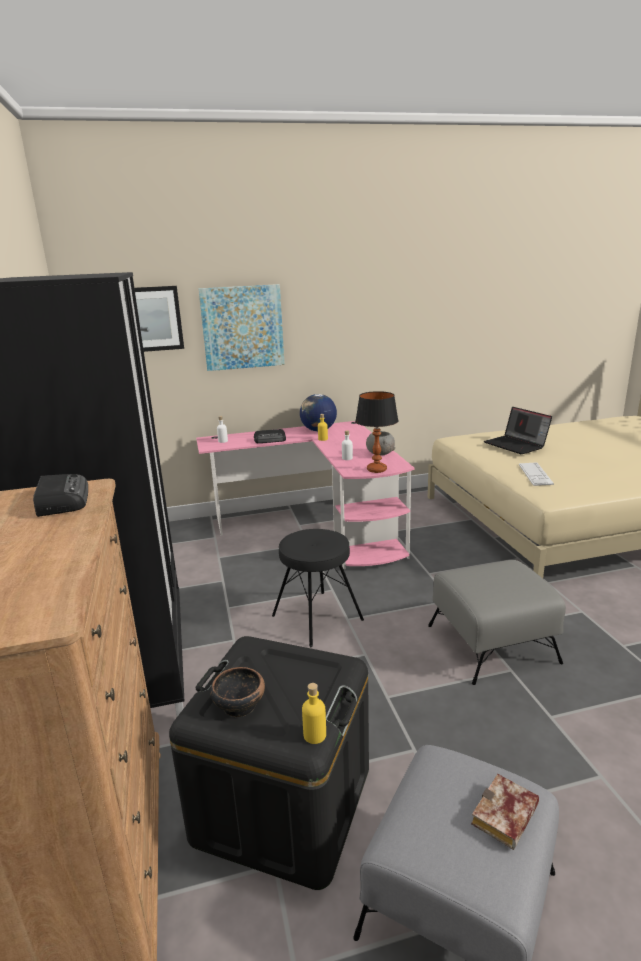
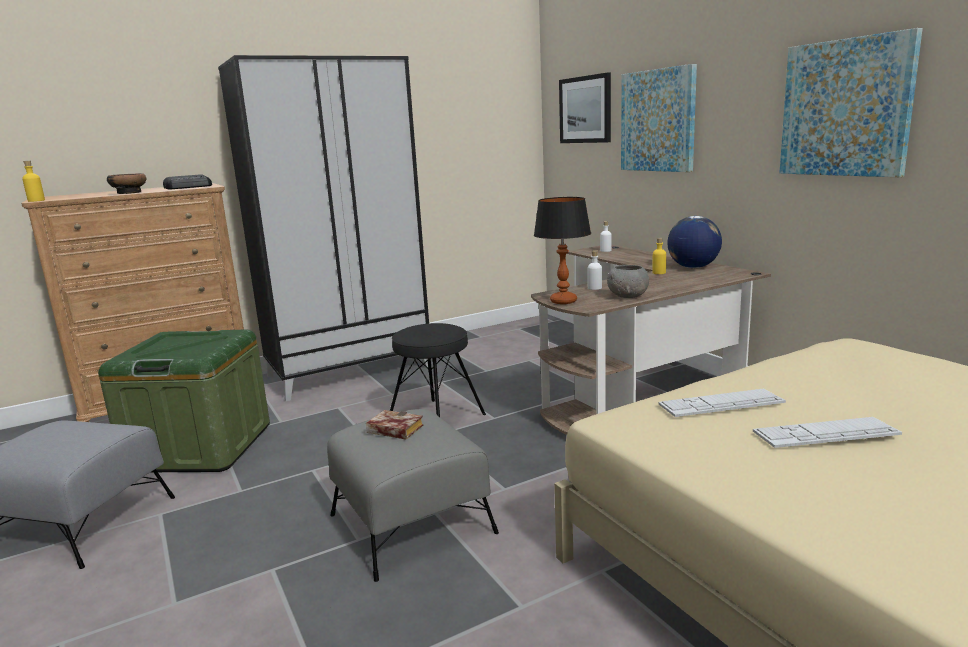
camera: 75 degrees right, 5 degrees down
(239, 705) = (170, 341): bowl -> bowl (129, 193)
(270, 440) = (630, 260): radio -> none
(283, 803) = (200, 447): black storage box -> green storage box
(315, 735) = (124, 359): yellow bottle -> yellow bottle (36, 201)
(319, 526) = (641, 388): pink desk -> brown desk
(393, 316) = (845, 108): none -> picture
(505, 818) = (46, 450): book -> book (392, 430)
(516, 445) = (876, 381): laptop -> none
(571, 465) = (825, 434): none -> keyboard

